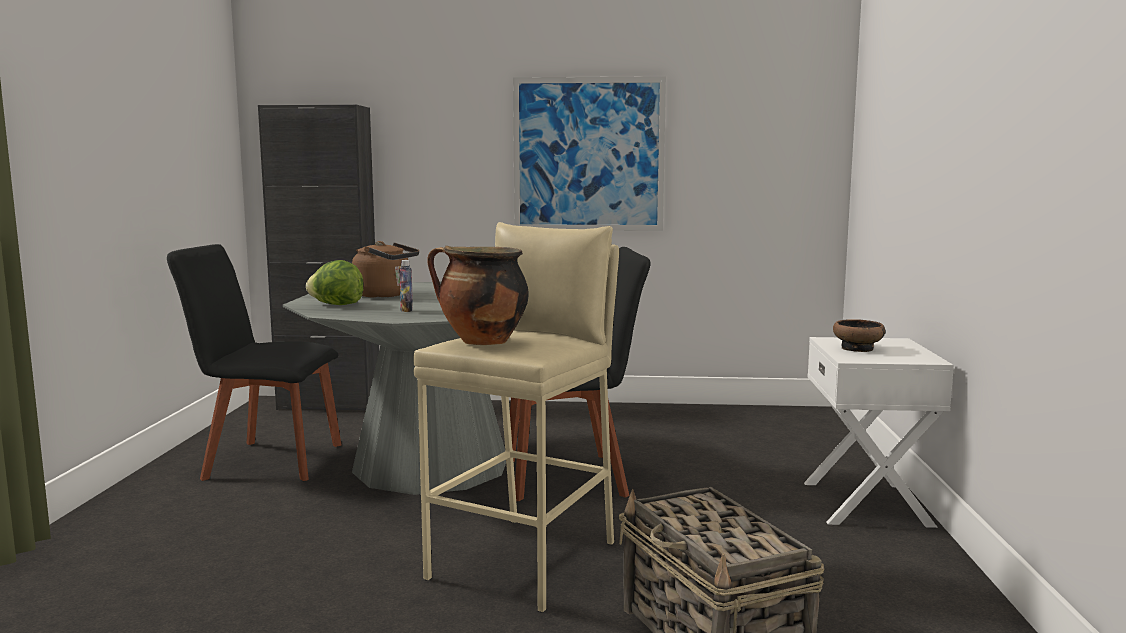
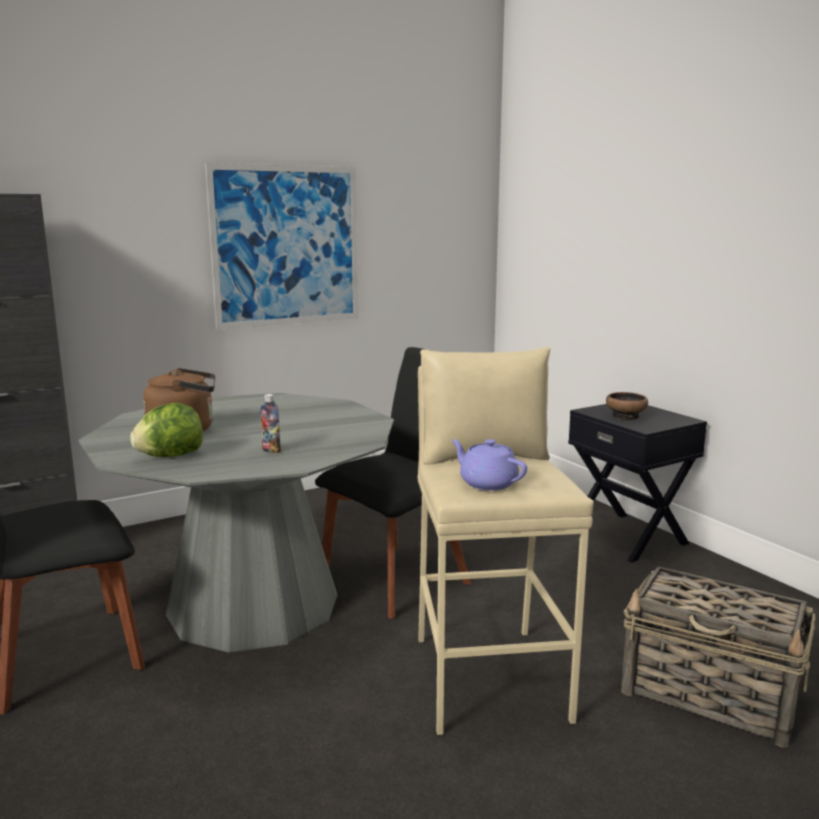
camera: 35 degrees left, 5 degrees up
(481, 342) = (487, 483): cooking pot -> purple teapot
(868, 504) = (628, 536): white nightstand -> black nightstand

